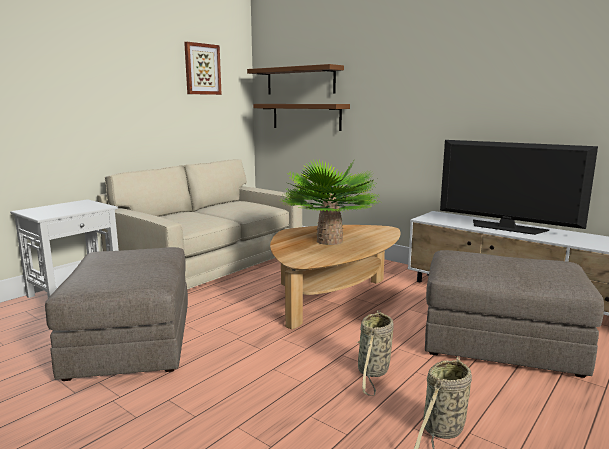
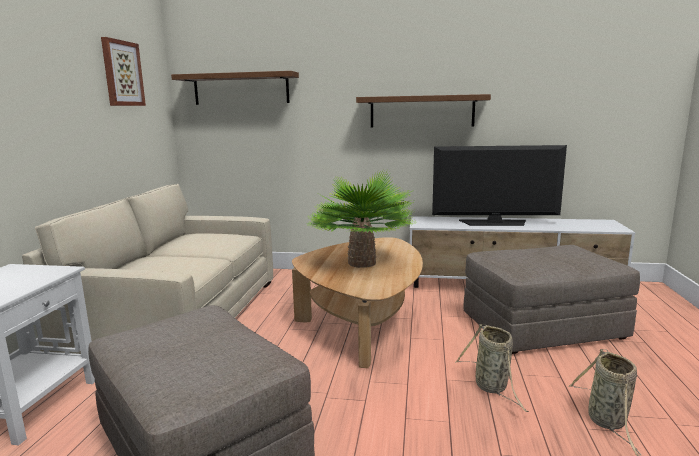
camera: 30 degrees left, 0 degrees up
(306, 116) = (252, 129): brown shelf -> brown shelf (421, 111)

